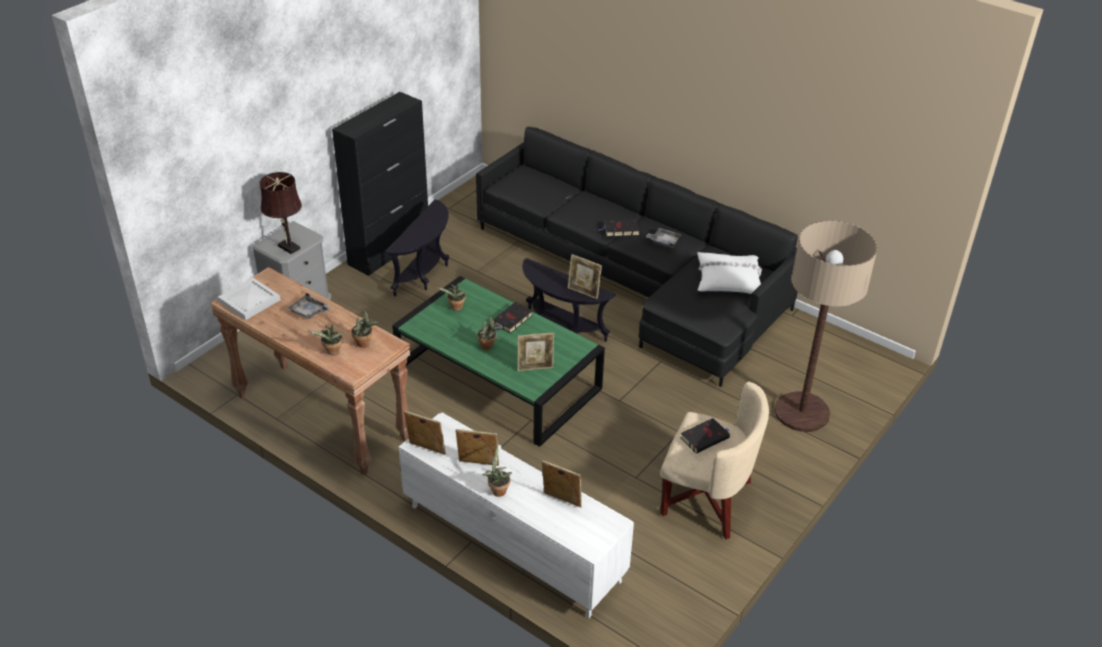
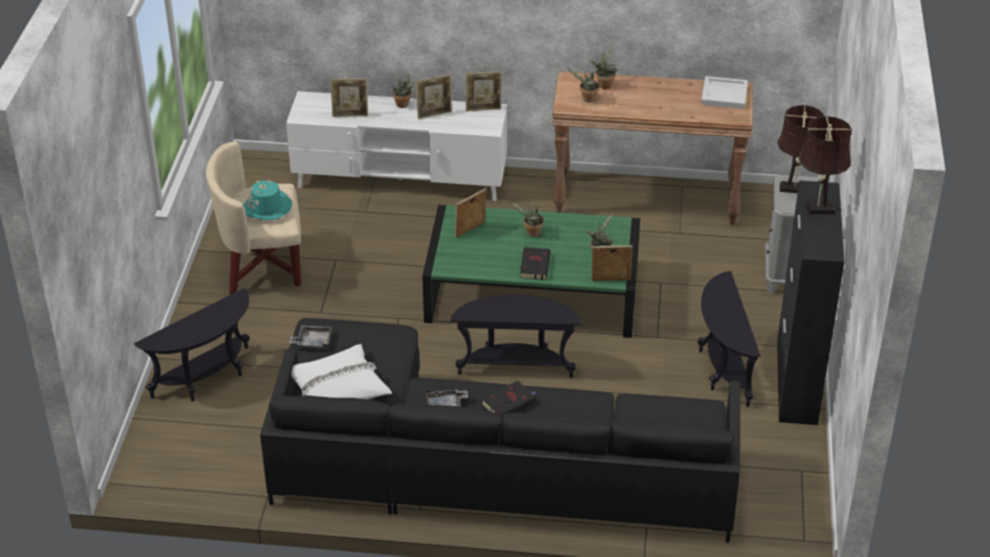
camera: 150 degrees right, 0 degrees up
(309, 312) = (664, 104): grey tray -> grey tray (313, 341)
(370, 120) = (817, 209): none -> brown table lamp
(583, 292) = (484, 308): picture frame -> picture frame (610, 281)
(705, 437) = (267, 208): black book -> turquoise hat
(801, 412) = (207, 379): floor lamp -> black side table

